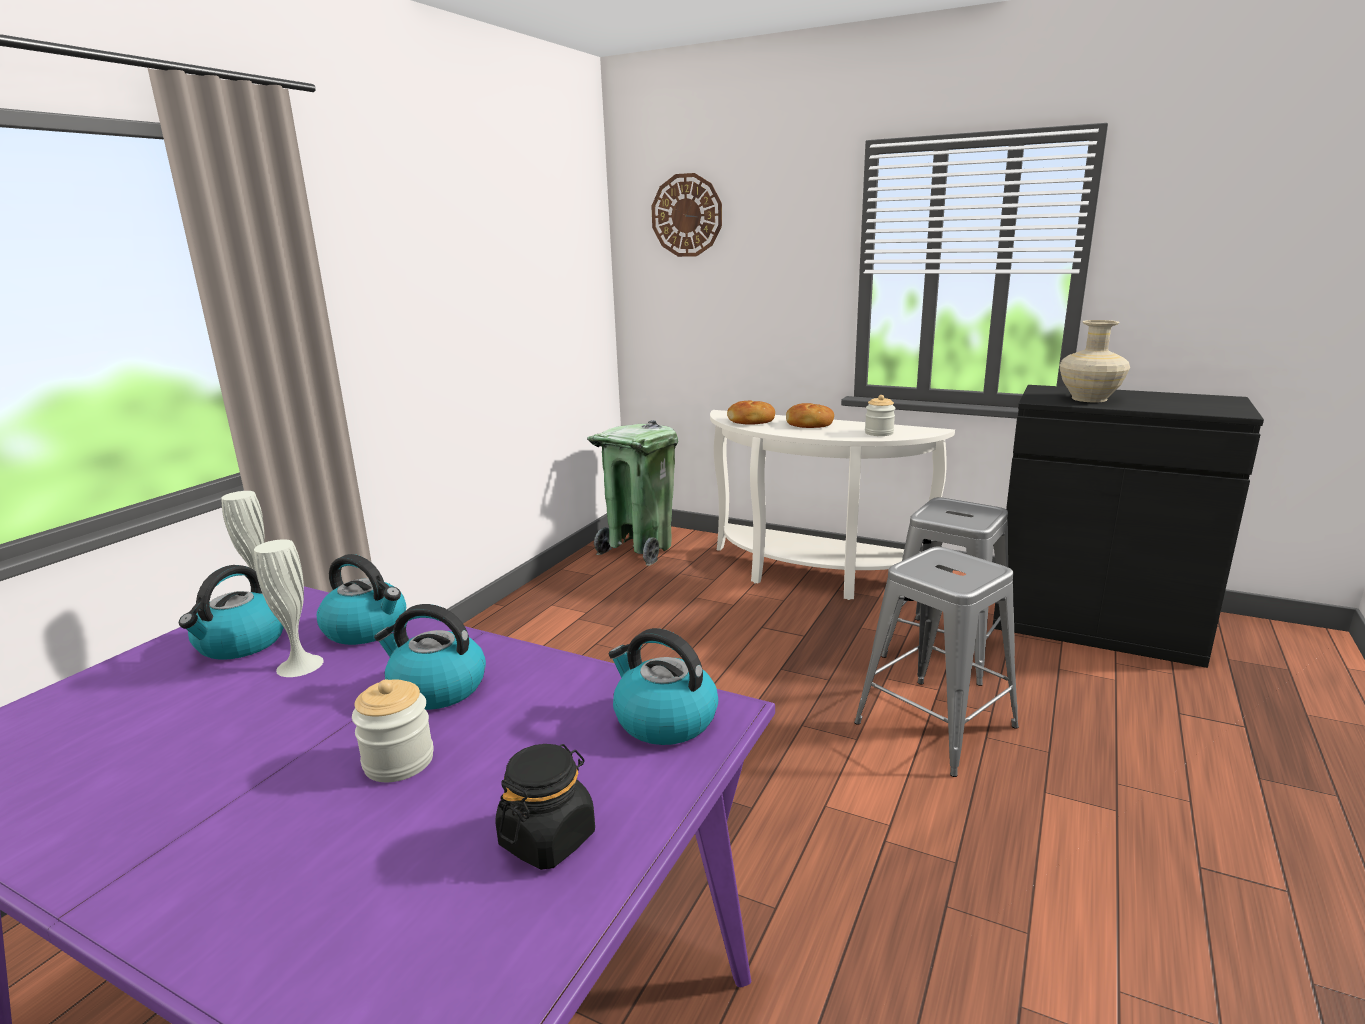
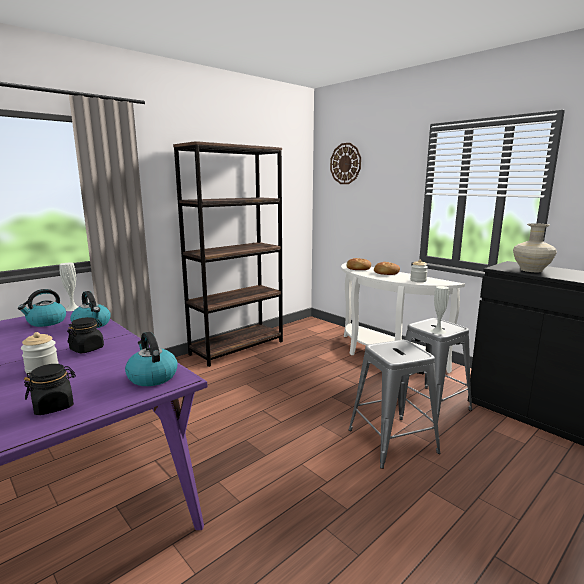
camera: 20 degrees right, 5 degrees down
(300, 665) = (54, 332): white vase -> white vase (438, 331)
(436, 688) = (87, 349): kettle -> black jar
(533, 608) = (237, 347): none -> brown bookcase
(639, 549) = (306, 330): green trash can -> none

